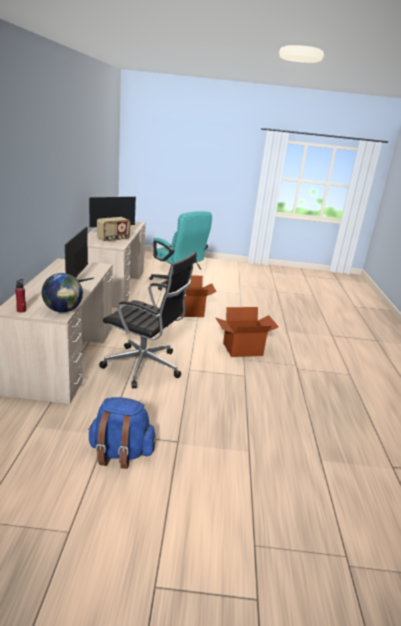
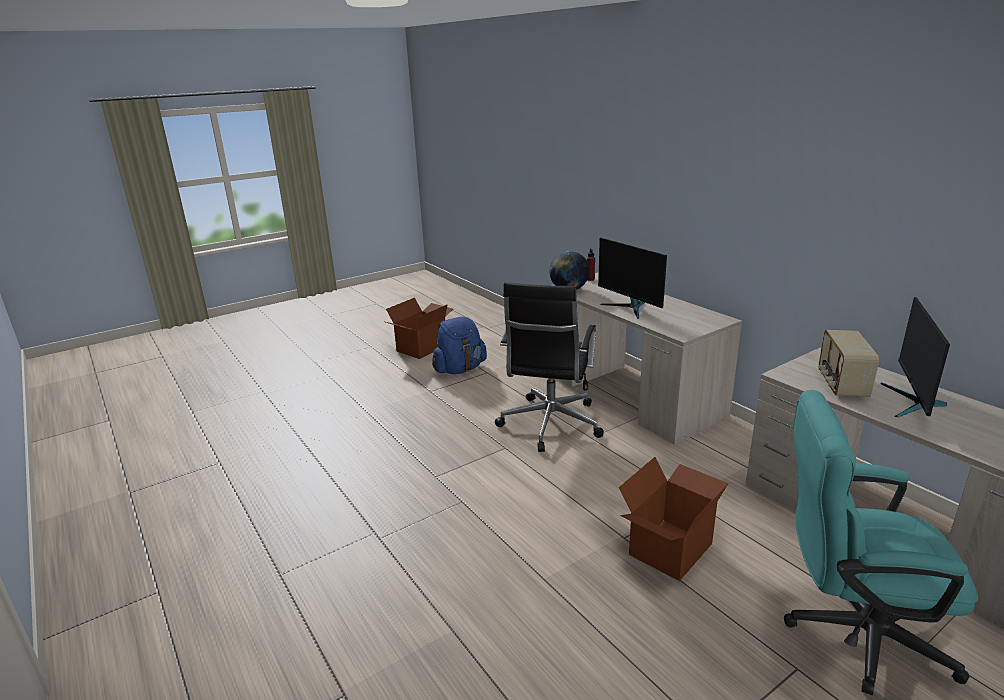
camera: 145 degrees right, 0 degrees up
(145, 367) = (549, 425): black office chair -> black office chair turned 60 degrees counterclockwise
(243, 350) = (481, 518): cardboard box -> cardboard box (421, 348)

